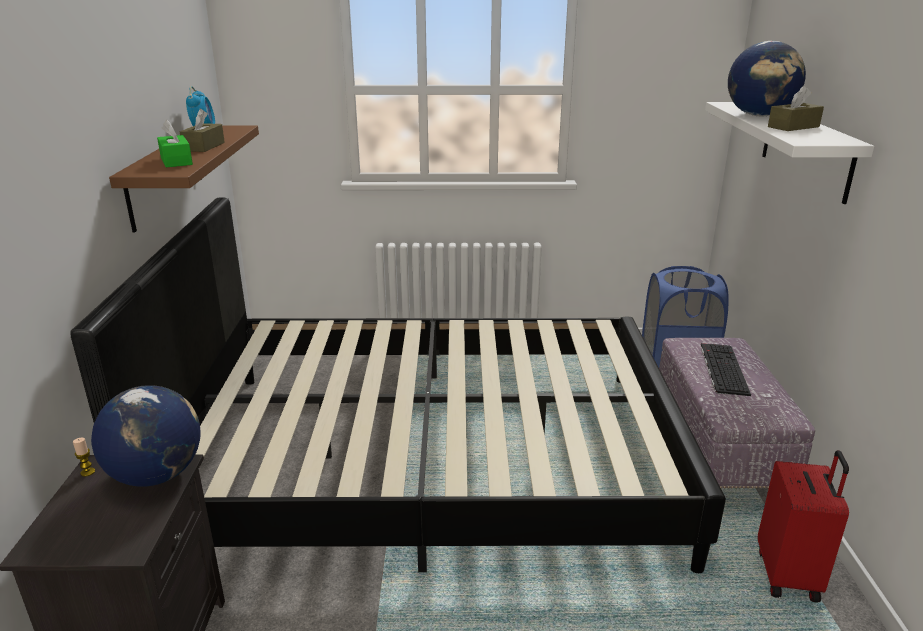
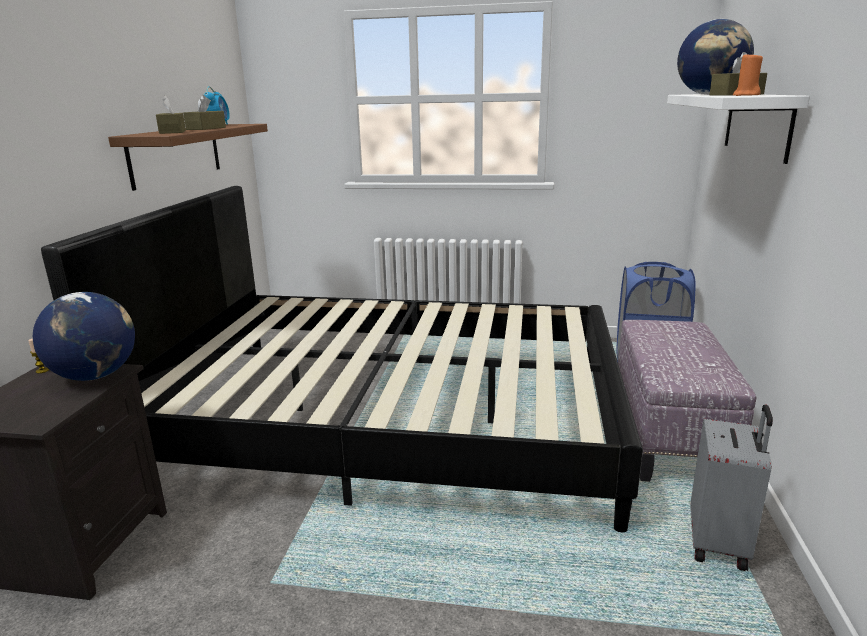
camera: 10 degrees right, 5 degrees down
(176, 161) = (172, 132): green tissue box -> brown tissue box
(722, 368) = (671, 342): keyboard -> none
(789, 575) = (720, 543): red suitcase -> grey suitcase
(809, 136) = (746, 95): none -> orange candle

